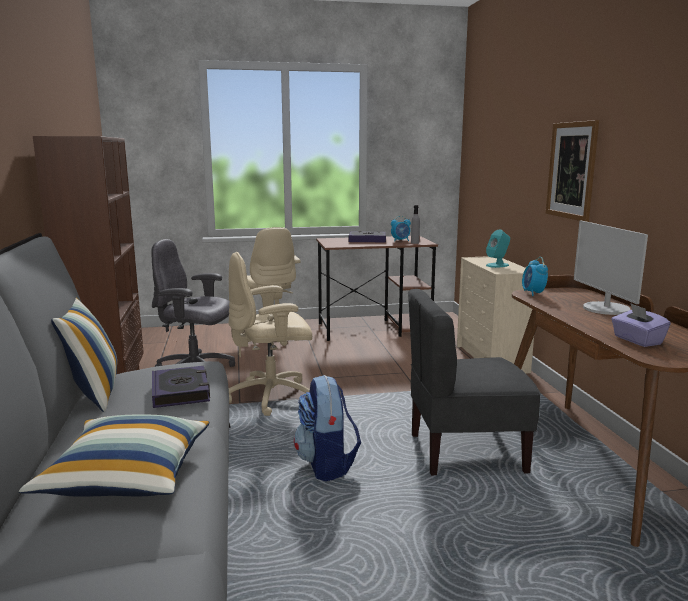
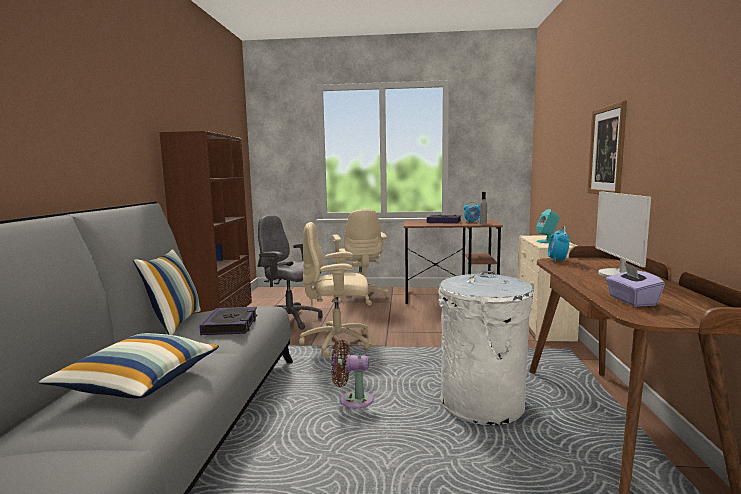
camera: 15 degrees right, 5 degrees down
(327, 464) = (352, 400): backpack -> brown fan
(465, 452) = (481, 404): grey chair -> white trash can

